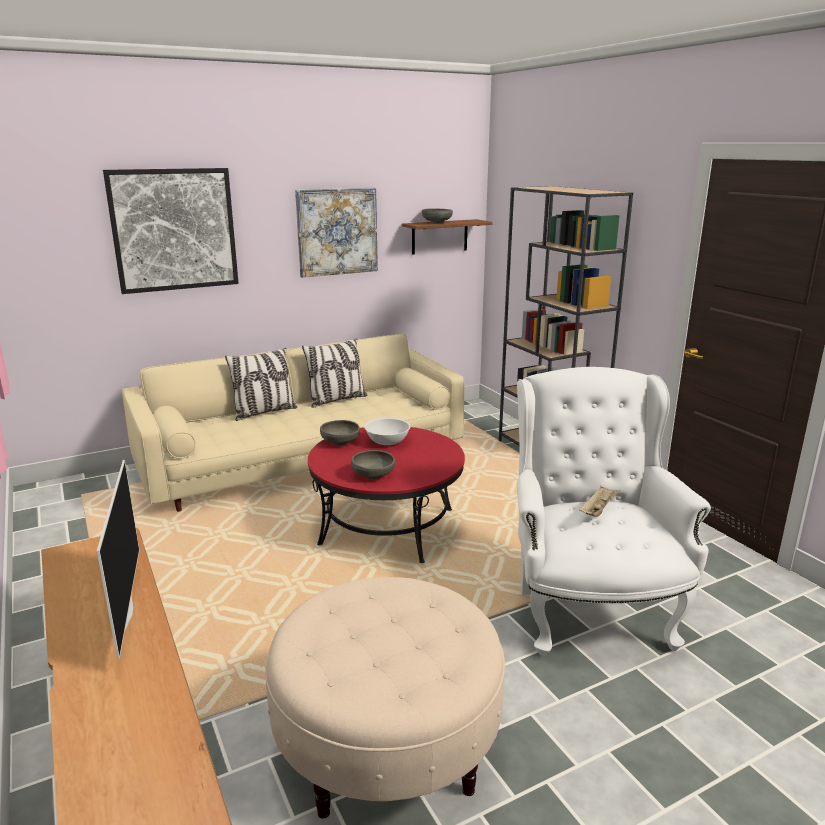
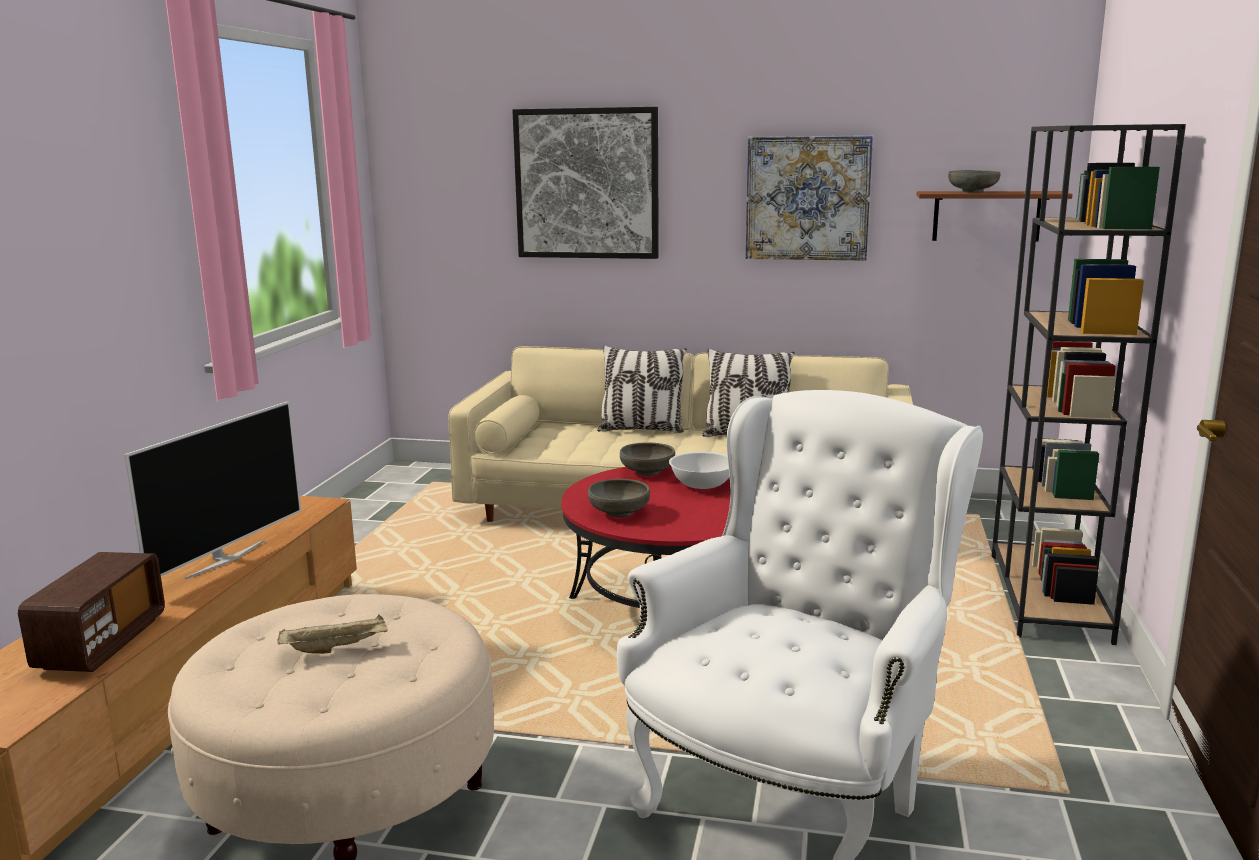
camera: 40 degrees right, 5 degrees down
(149, 725) = (101, 643): none -> radio
(598, 510) = (782, 621): beige tray -> beige tray (337, 648)

